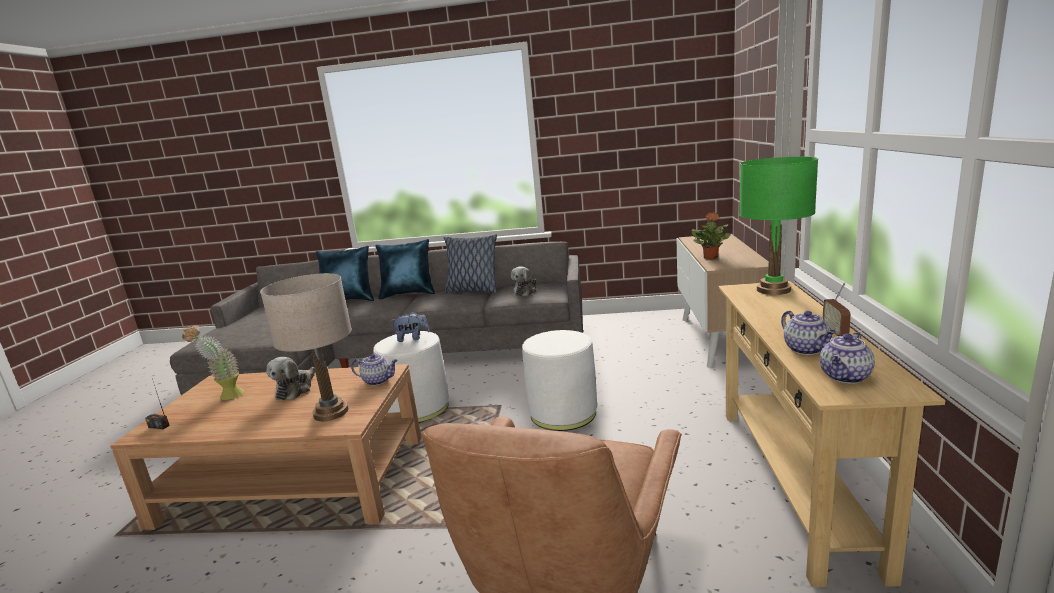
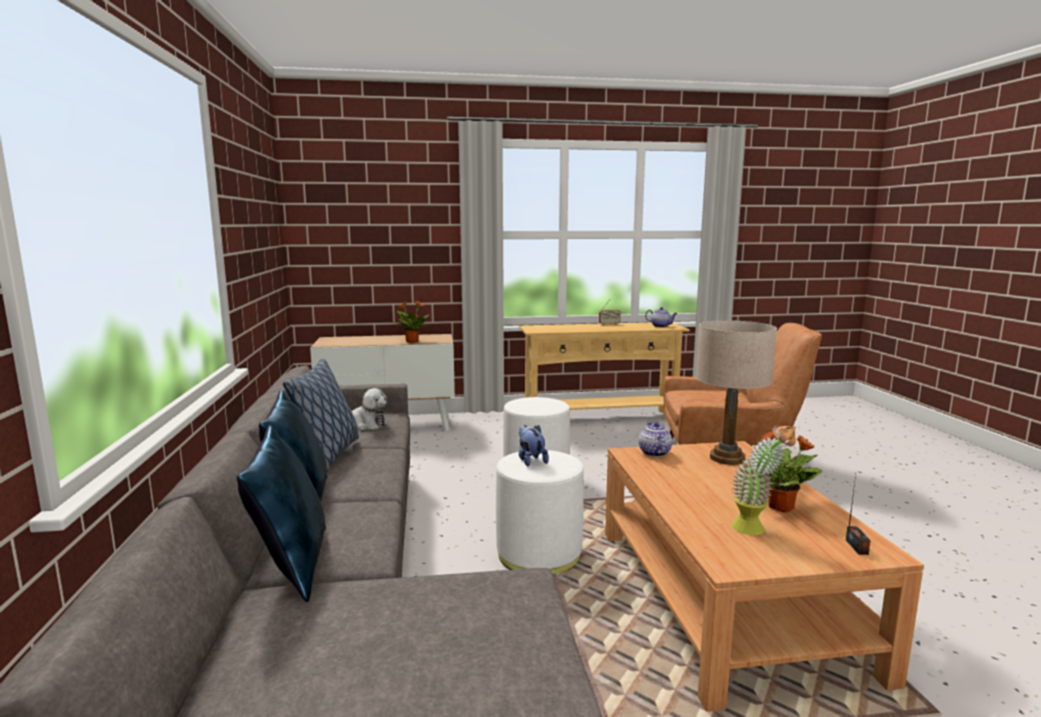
camera: 105 degrees left, 5 degrees down
(232, 414) = (782, 507): none -> potted plant
(295, 389) = (702, 489): plush toy -> none
(773, 289) = (539, 327): green table lamp -> none
(807, 349) = (633, 327): teapot -> none

